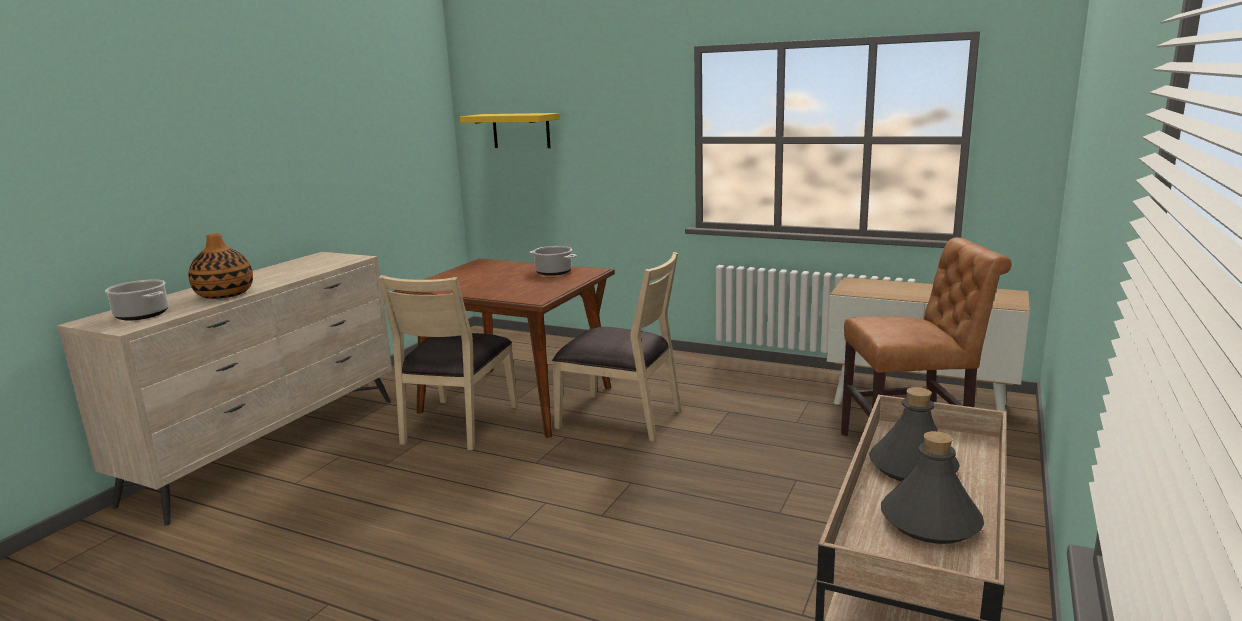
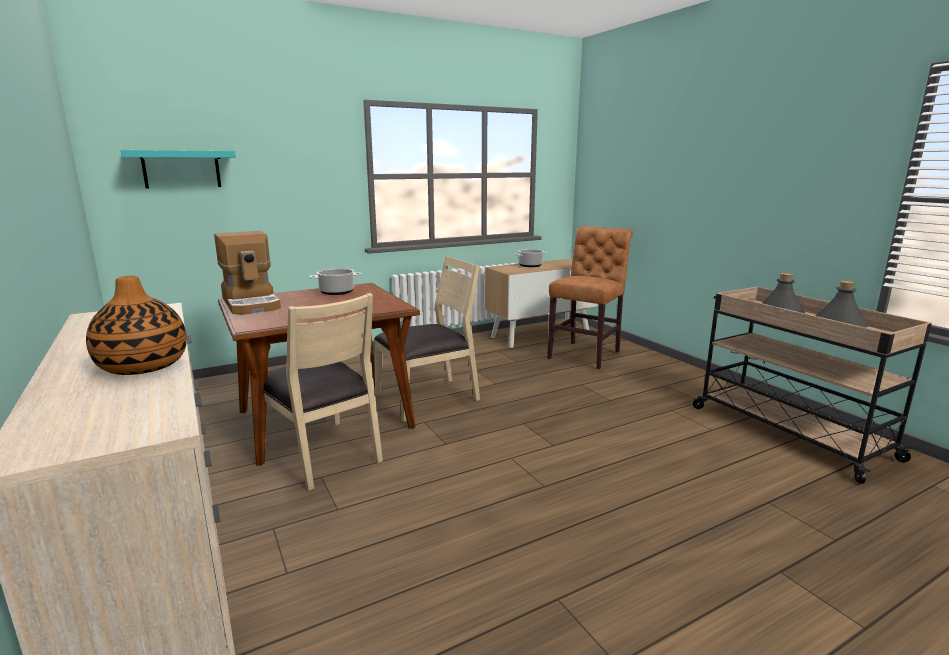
camera: 55 degrees left, 0 degrees up
(142, 315) = (111, 414): cooking pot -> cooking pot (530, 265)
(477, 268) = (252, 303): none -> coffee machine
(521, 130) = (181, 169): yellow shelf -> turquoise shelf

